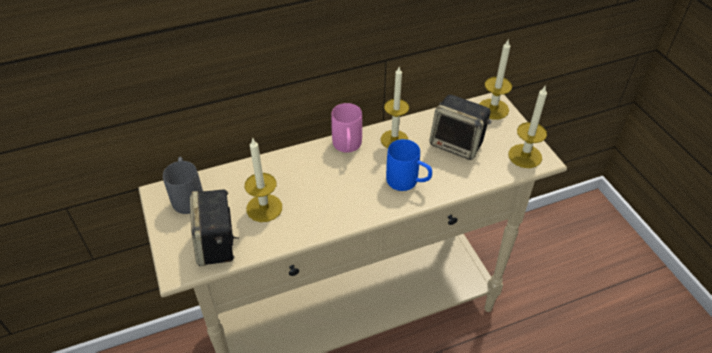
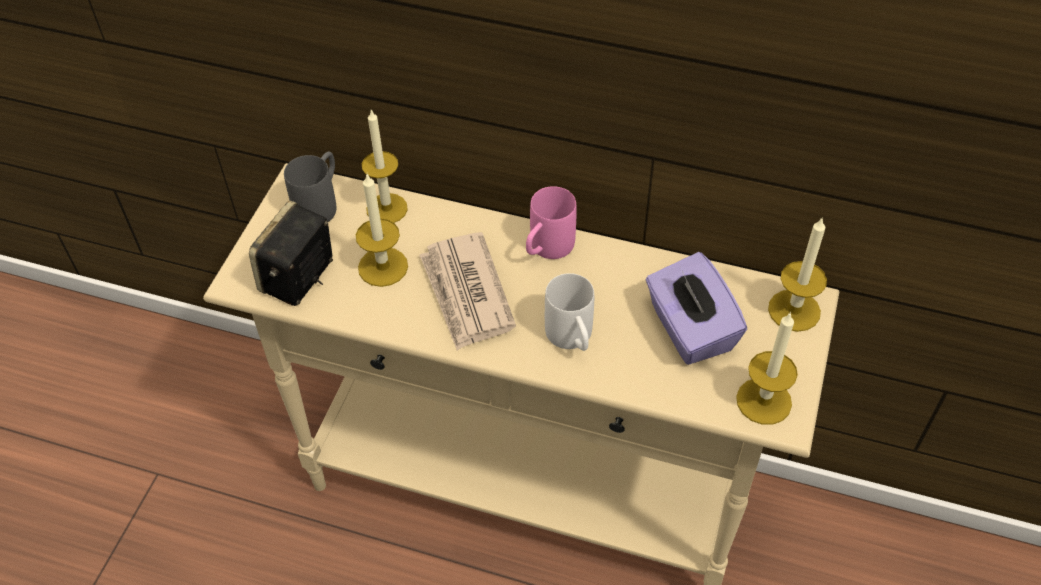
camera: 40 degrees right, 5 degrees up
(328, 193) = (466, 294): none -> newspaper
(394, 139) = (614, 274): candle -> candle (387, 209)
(408, 183) = (572, 339): blue mug -> white mug
(458, 144) = (689, 329): speaker -> purple tissue box

